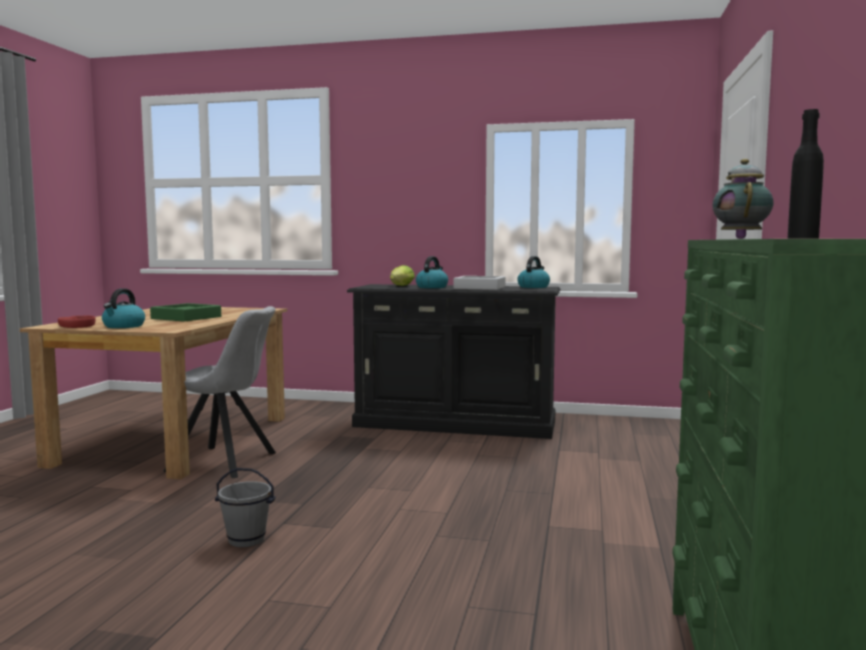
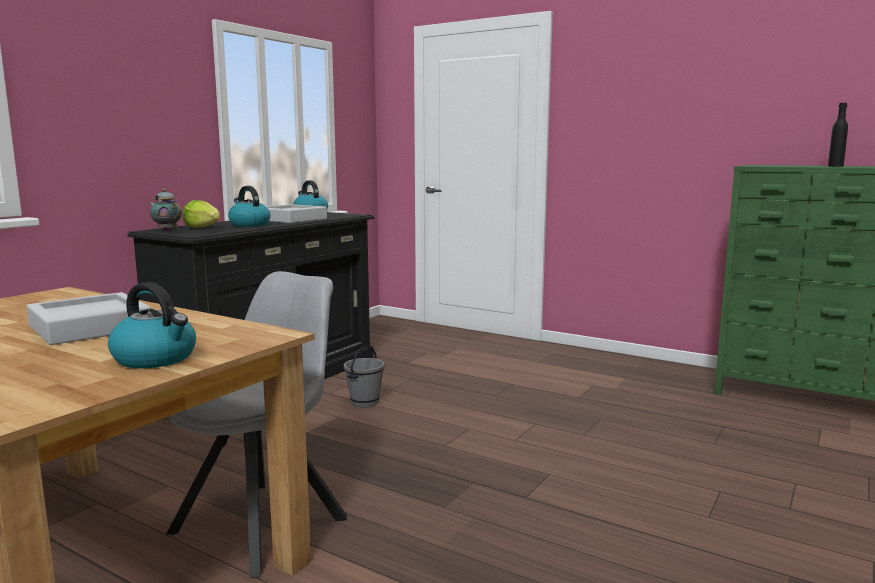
camera: 70 degrees left, 5 degrees up
(77, 326) = (75, 390): red bowl -> none
(186, 318) = (90, 327): green tray -> grey tray
(247, 539) = (566, 520): grey bucket -> grey bucket (364, 402)
(740, 238) = (813, 166): teapot -> teapot (166, 230)

